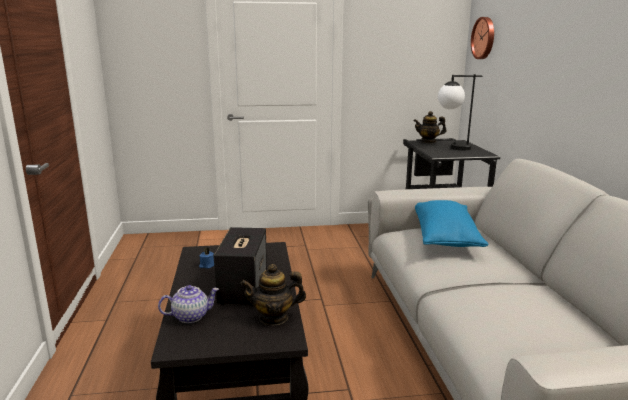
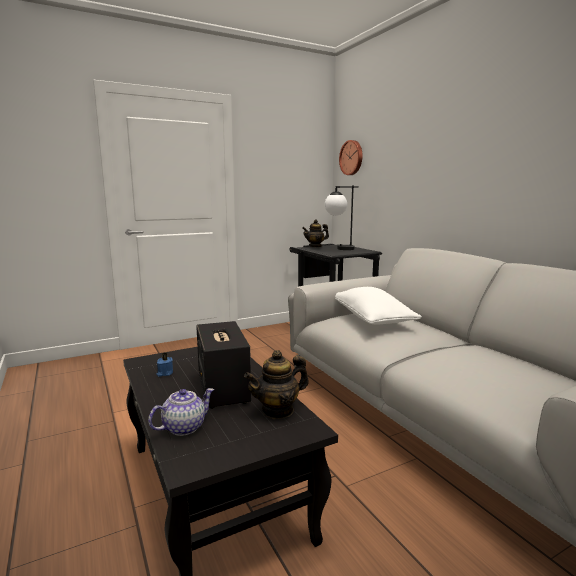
camera: 20 degrees left, 5 degrees down
(445, 238) = (371, 319): blue pillow -> white pillow

